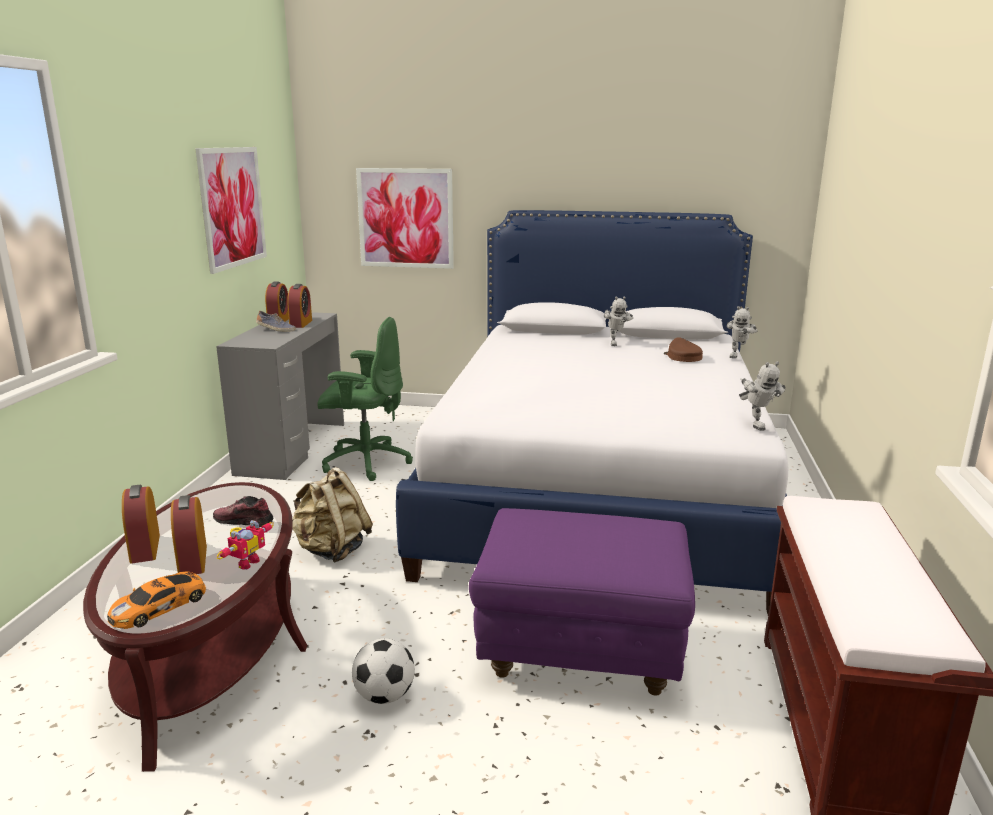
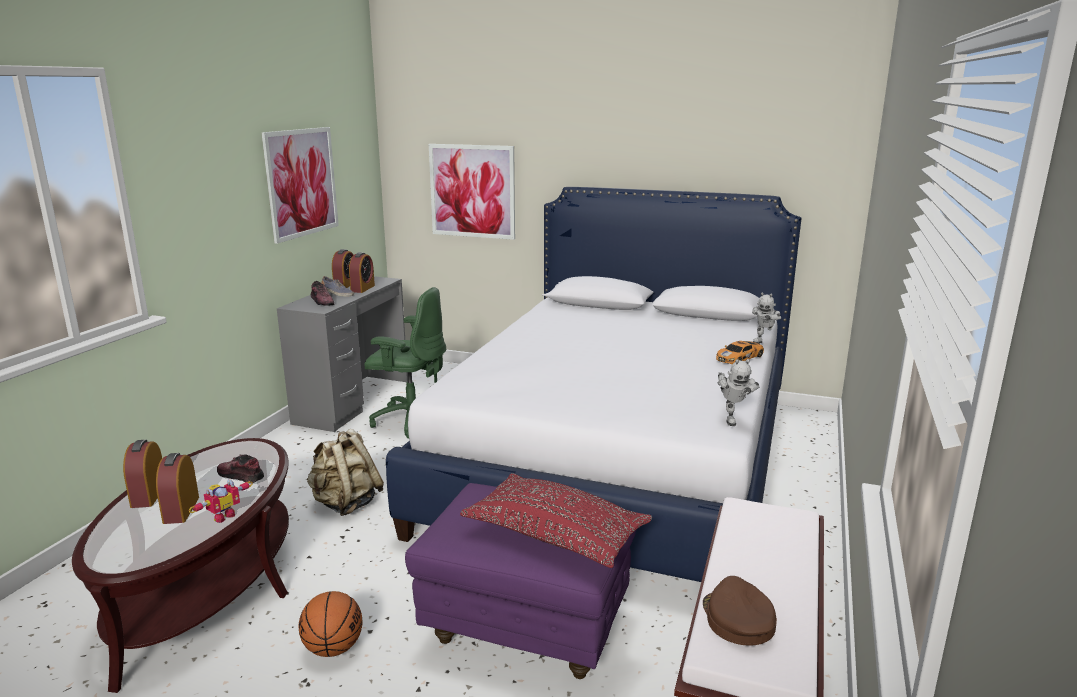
camera: 10 degrees right, 0 degrees up
(161, 606) = (134, 550): toy car -> toy car (740, 357)
(265, 338) = (322, 302): none -> shoe
(384, 696) = (333, 648): football -> basketball
(615, 343) = (648, 321): toy robot -> none
(623, 549) = (555, 535): none -> red pillow
(682, 357) = (706, 339): brown cap -> brown cap (737, 619)

